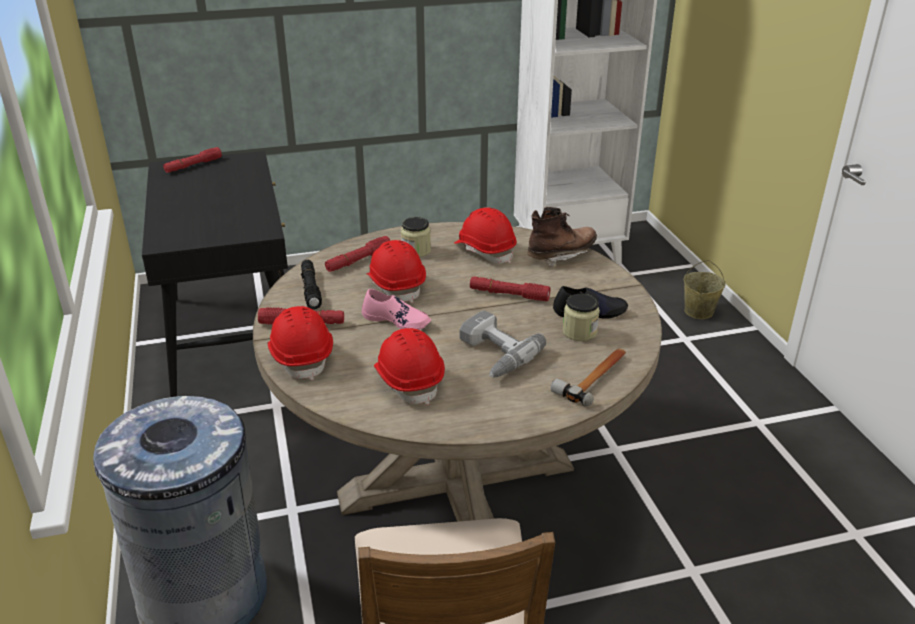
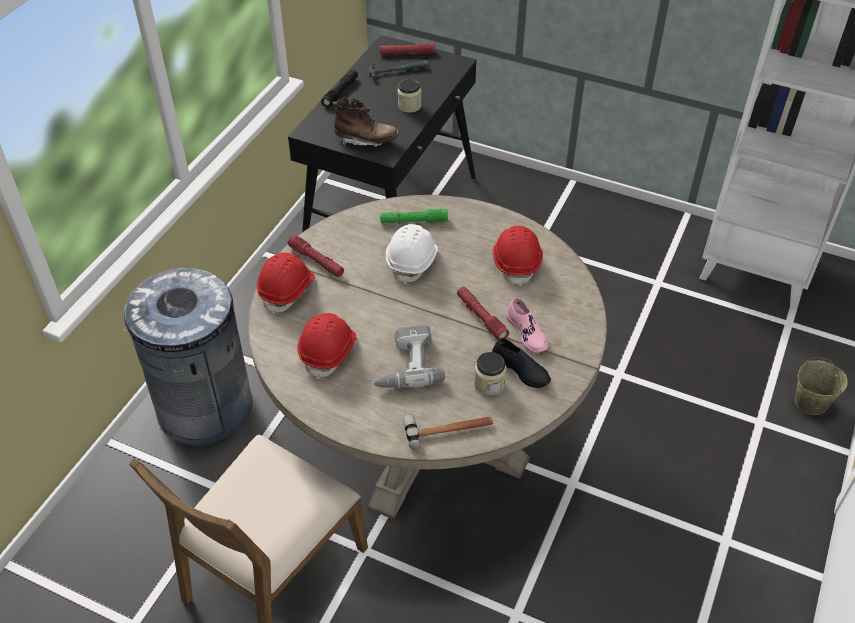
camera: 40 degrees right, 15 degrees up
(200, 178) = (398, 70): none -> hammer
(311, 289) = (353, 232): black flashlight -> black flashlight (340, 92)
(358, 260) = (413, 221): red flashlight -> green flashlight
(396, 285) = (412, 261): red hard hat -> white hard hat
(397, 320) = (377, 295): pink shoe -> pink shoe (527, 332)
(416, 251) = (465, 234): jar -> jar (409, 106)
(561, 256) = (570, 302): brown boot -> brown boot (366, 140)

